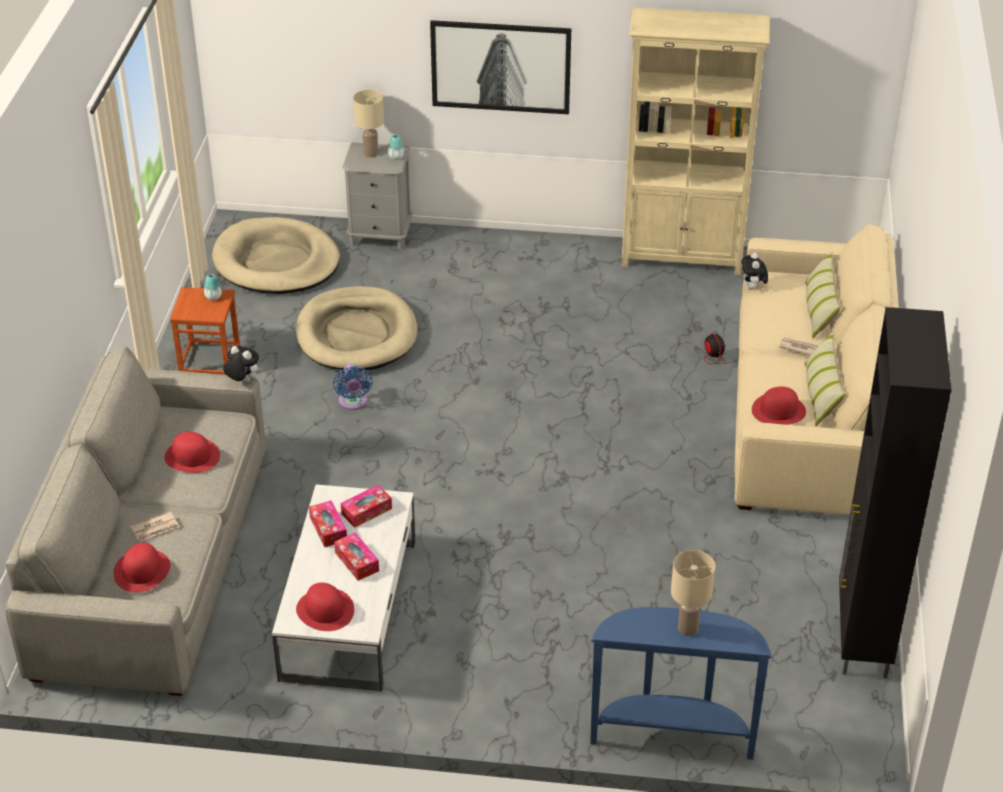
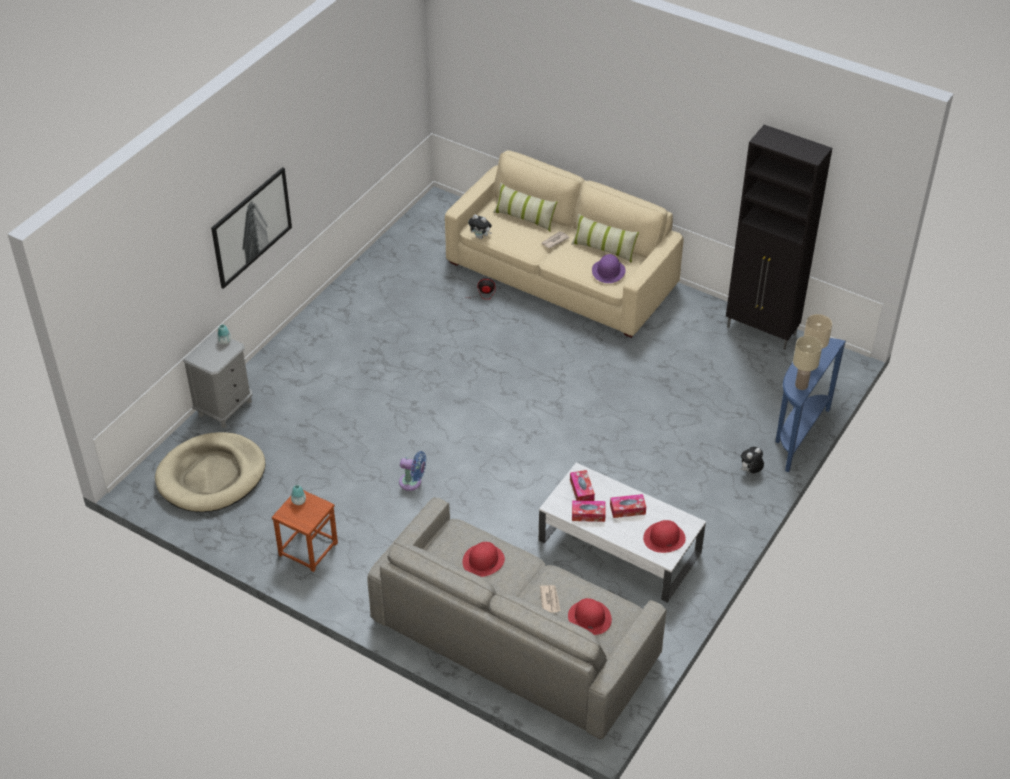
camera: 65 degrees left, 5 degrees up
(242, 381) = (434, 504): plush toy -> plush toy (750, 471)
(356, 334) = (335, 457): beige dog bed -> none
(371, 153) = (208, 353): beige table lamp -> beige table lamp (801, 385)
(682, 257) = (371, 268): beige bookcase -> none
(778, 410) = (608, 271): red hat -> purple hat

